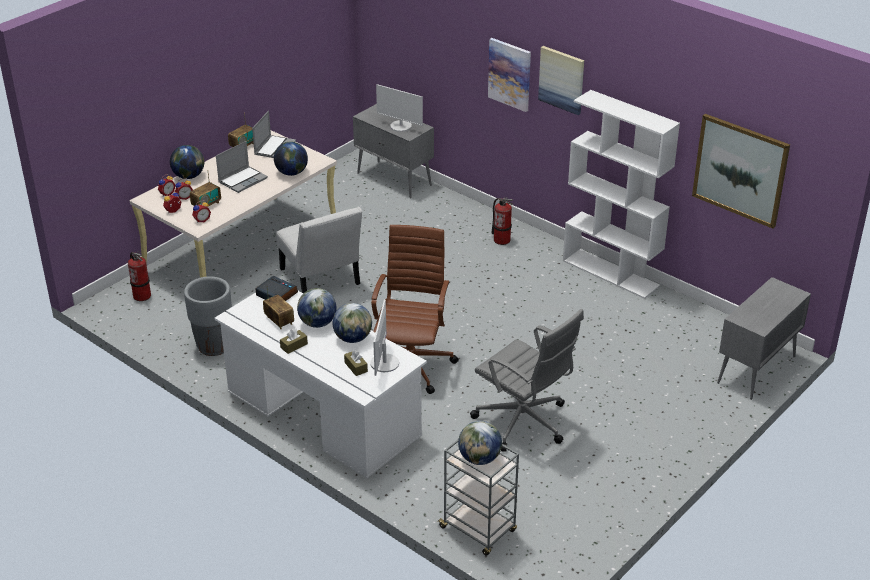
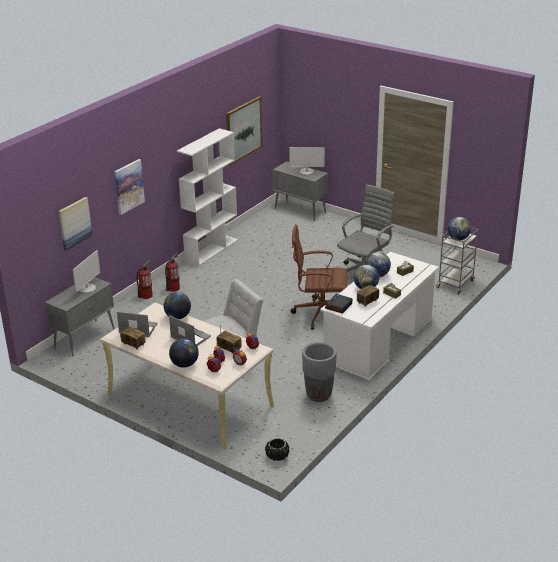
camera: 95 degrees left, 5 degrees down
(111, 307) = (277, 456): none -> black planter
(142, 295) = (259, 442): fire extinguisher -> fire extinguisher (146, 296)
(384, 363) = (398, 263): monitor -> monitor (306, 172)
(562, 79) = (158, 160): picture -> picture (74, 223)

